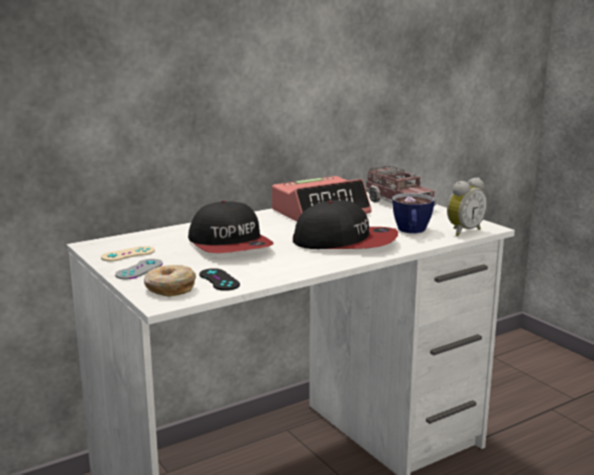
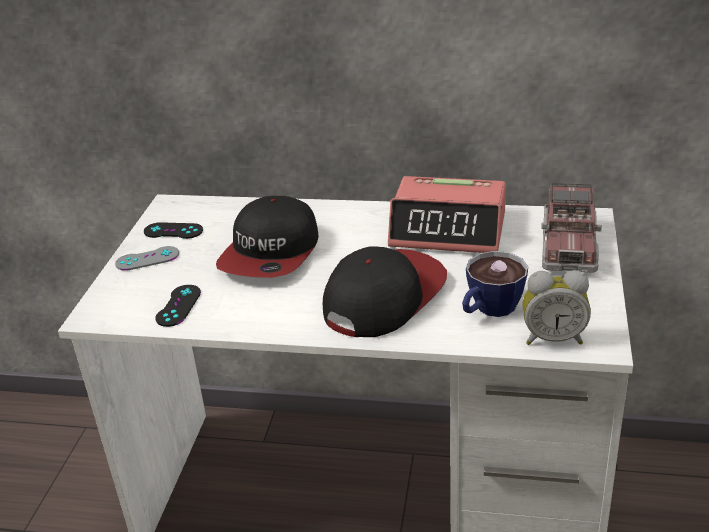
camera: 45 degrees right, 15 degrees up
(128, 254) = (173, 231): beige game controller -> black game controller
(169, 288) = (126, 299): donut -> none
(345, 242) = (384, 297): cap -> cap turned 105 degrees counterclockwise

